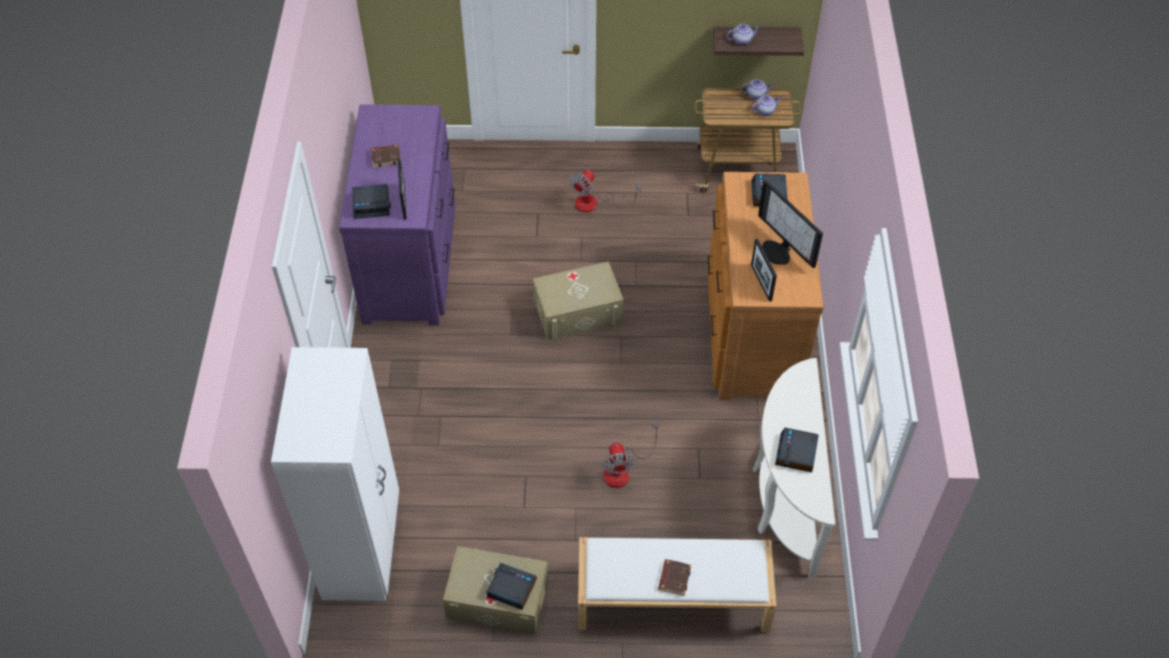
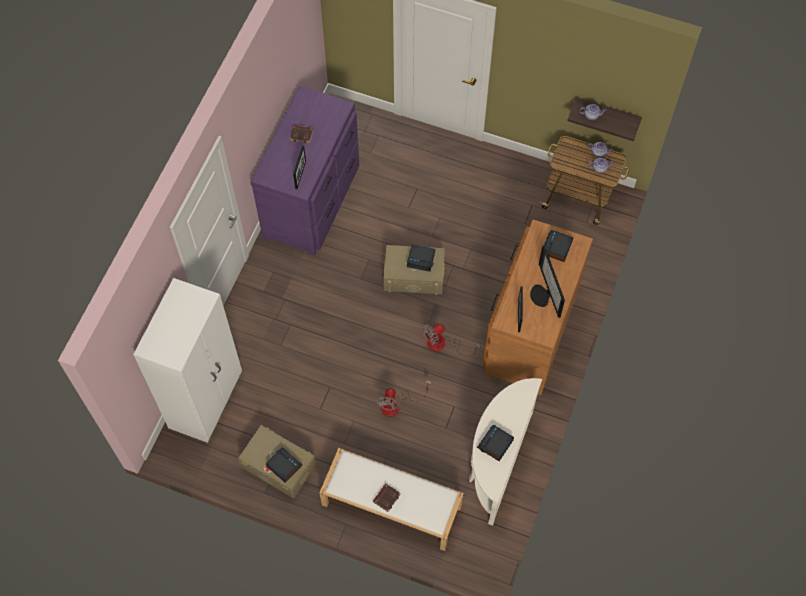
camera: 20 degrees right, 10 degrees up
(372, 204) = (278, 170): alarm clock -> alarm clock (421, 259)
(595, 203) = (461, 193): fan -> fan (443, 345)

